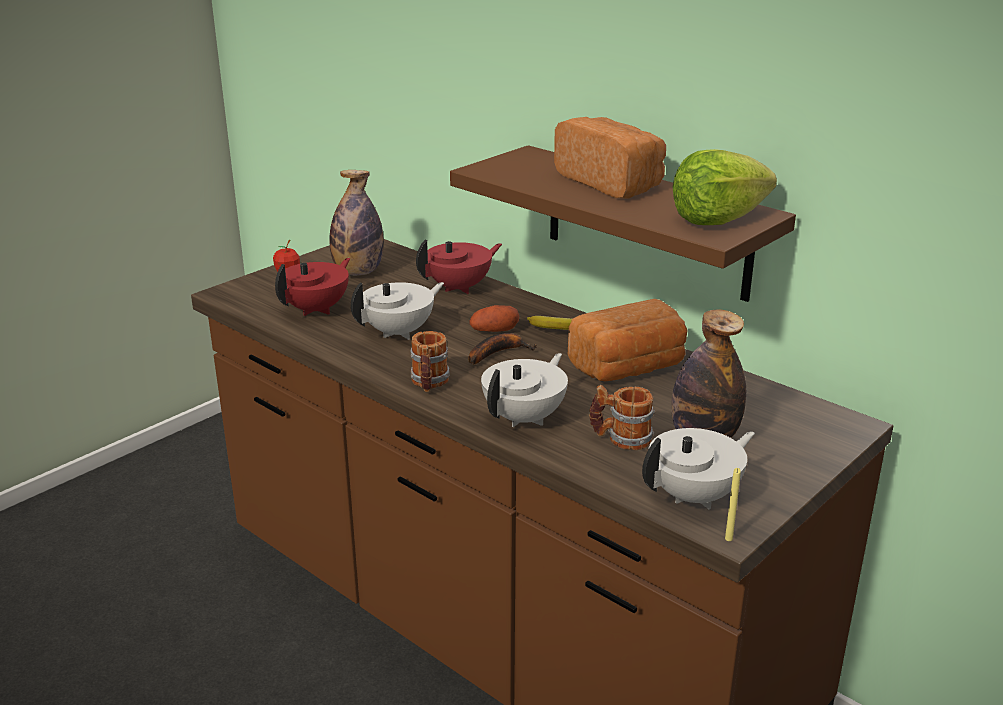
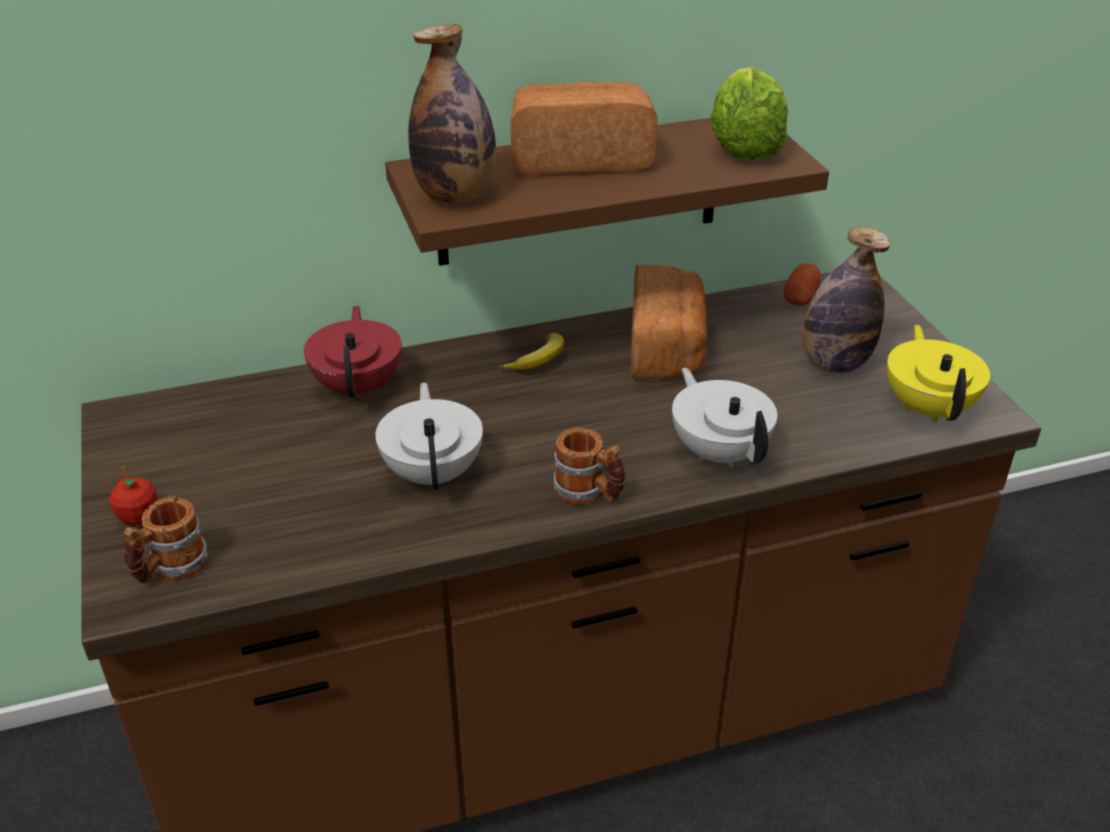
camera: 60 degrees left, 10 degrees up
(317, 309) = (289, 522): red teapot -> none
(358, 272) = (212, 451): bottle -> bottle (456, 196)
(494, 330) = (500, 401): potato -> potato (800, 298)
(498, 353) = (558, 418): banana -> none
(620, 438) = (802, 409): mug -> mug (170, 569)
(695, 496) = (928, 407): white teapot -> yellow teapot
(728, 539) = (1005, 418): yellow candle -> none

